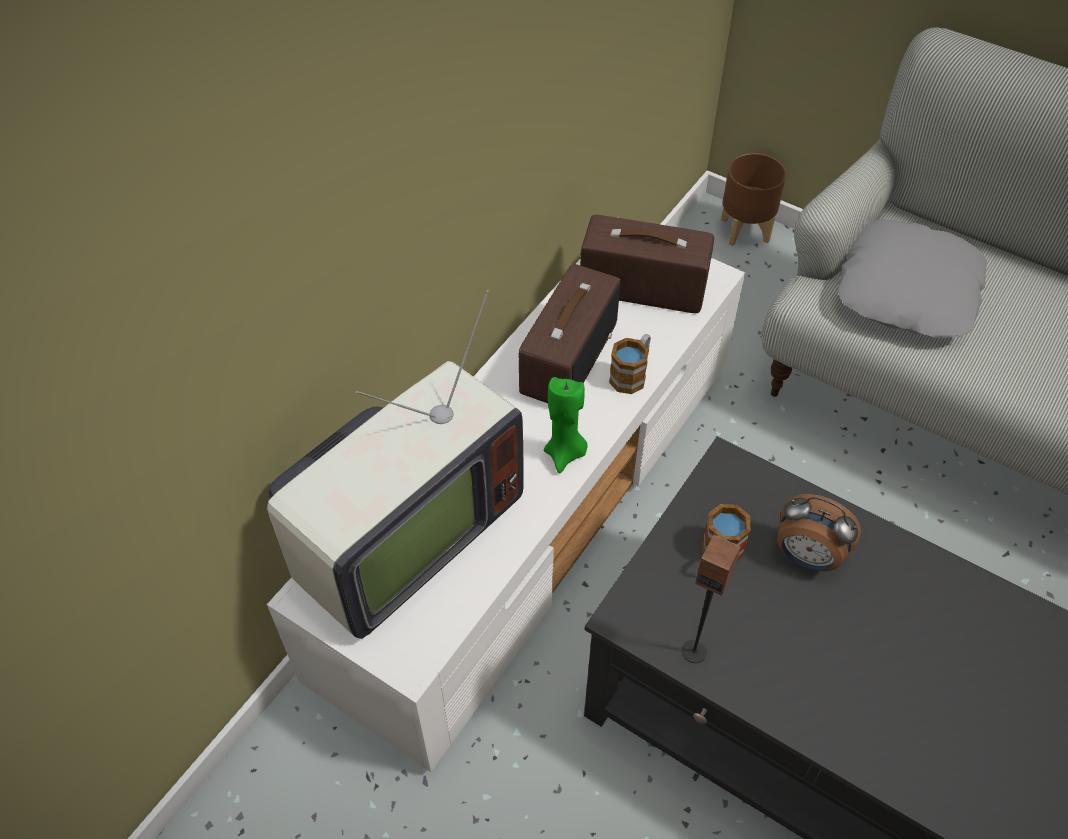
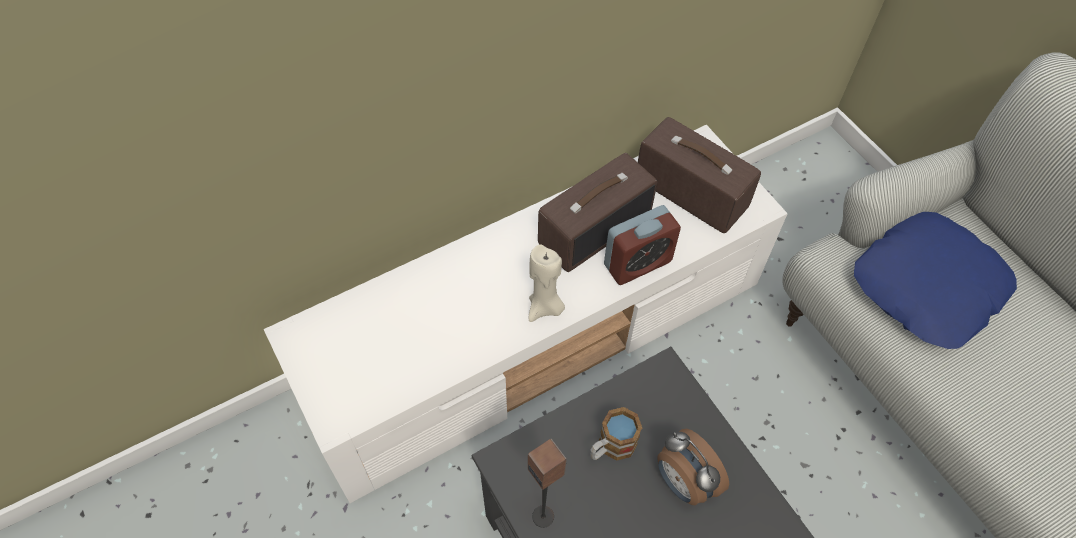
camera: 25 degrees right, 5 degrees up
(401, 538) = (384, 321): television -> none
(565, 454) = (545, 307): green candle -> beige candle
(631, 374) = (637, 263): mug -> alarm clock
(746, 230) = (847, 172): brown planter -> none
(908, 291) = (928, 287): grey pillow -> blue pillow

